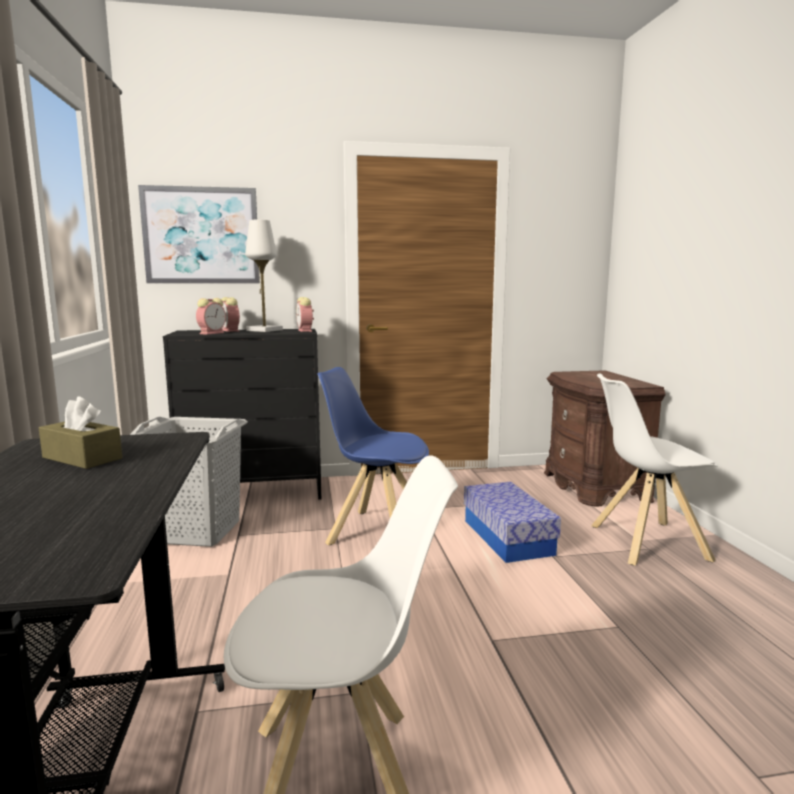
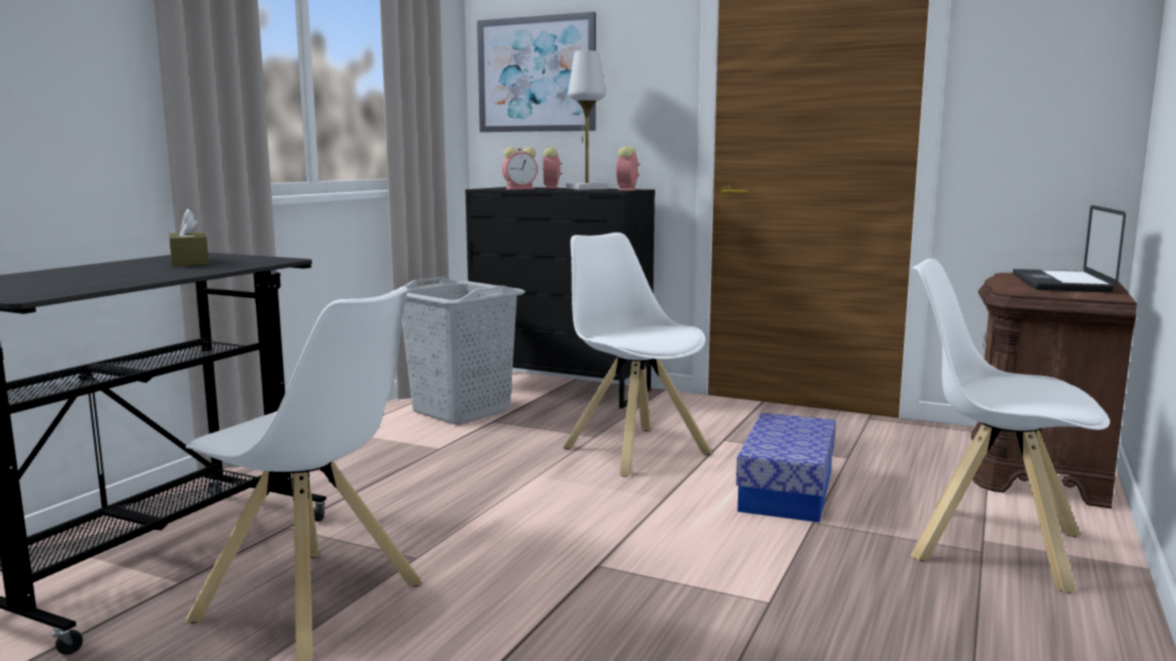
camera: 35 degrees right, 0 degrees up
(376, 531) = (634, 449): blue chair -> white chair
(598, 377) = (1061, 283): none -> laptop

